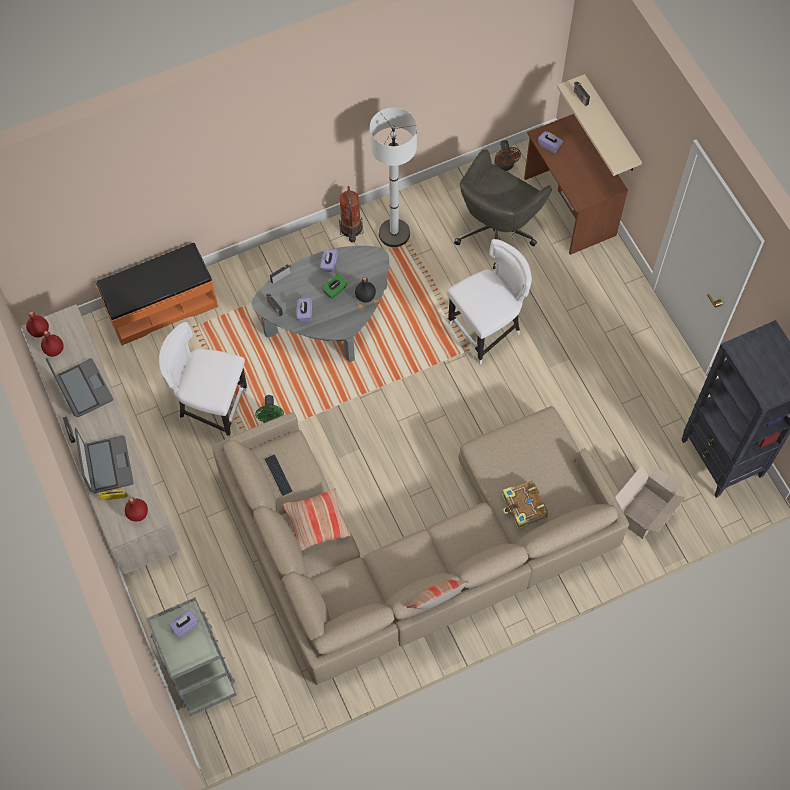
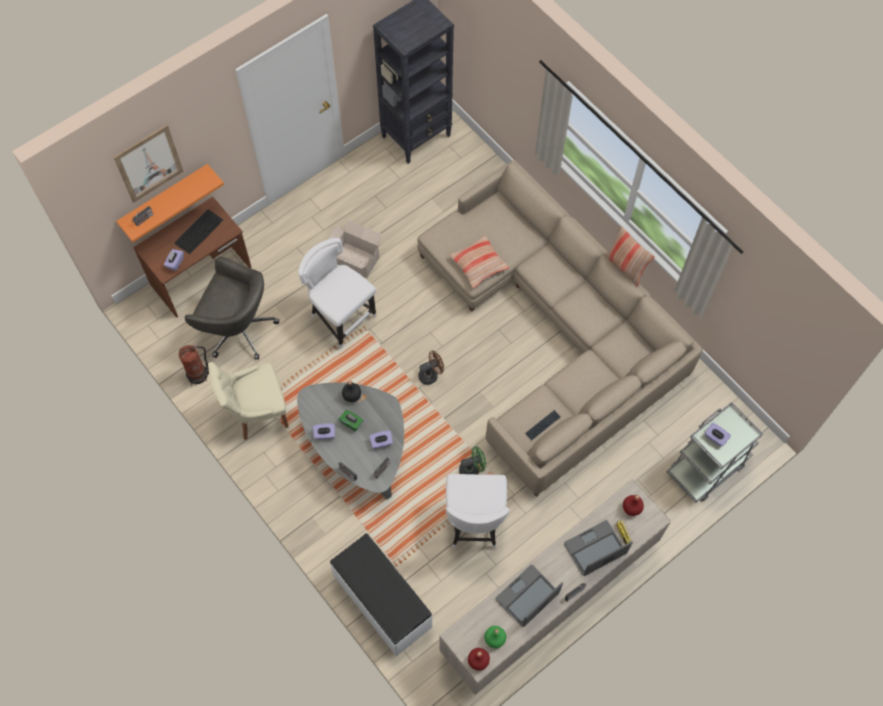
camera: 105 degrees left, 0 degrees up
(54, 350) = (495, 639): red bottle -> green bottle
(161, 307) = (382, 602): orange bench -> white bench
(316, 522) = (575, 385): pillow -> pillow (478, 264)
(350, 229) = (259, 451): fire extinguisher -> fire extinguisher (198, 375)
(394, 233) = (257, 412): white floor lamp -> beige chair
(505, 166) = (165, 335): brown fan -> brown fan (431, 374)
(523, 507) = (515, 238): book -> none
(585, 171) = (199, 231): none -> keyboard
(611, 125) = (165, 199): beige shelf -> orange shelf
(619, 80) = (149, 163): none -> picture
(644, 511) = (475, 179): cardboard box -> cardboard box (355, 259)

